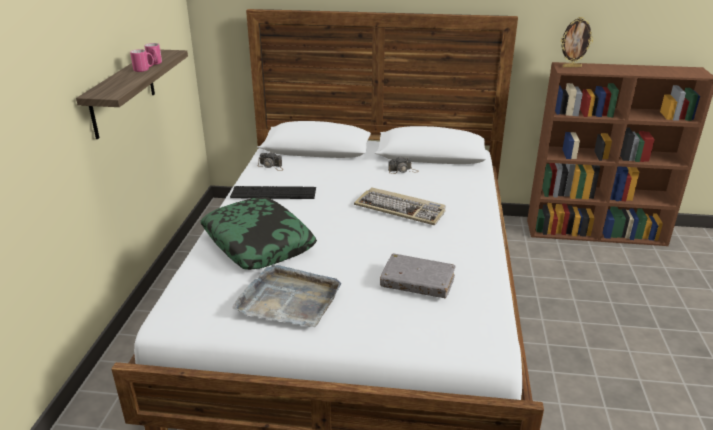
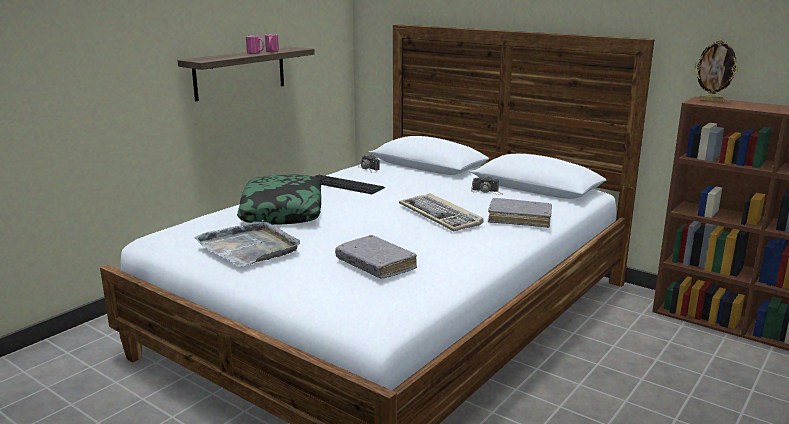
camera: 30 degrees right, 10 degrees down
(462, 196) = (519, 219): none -> grey book

